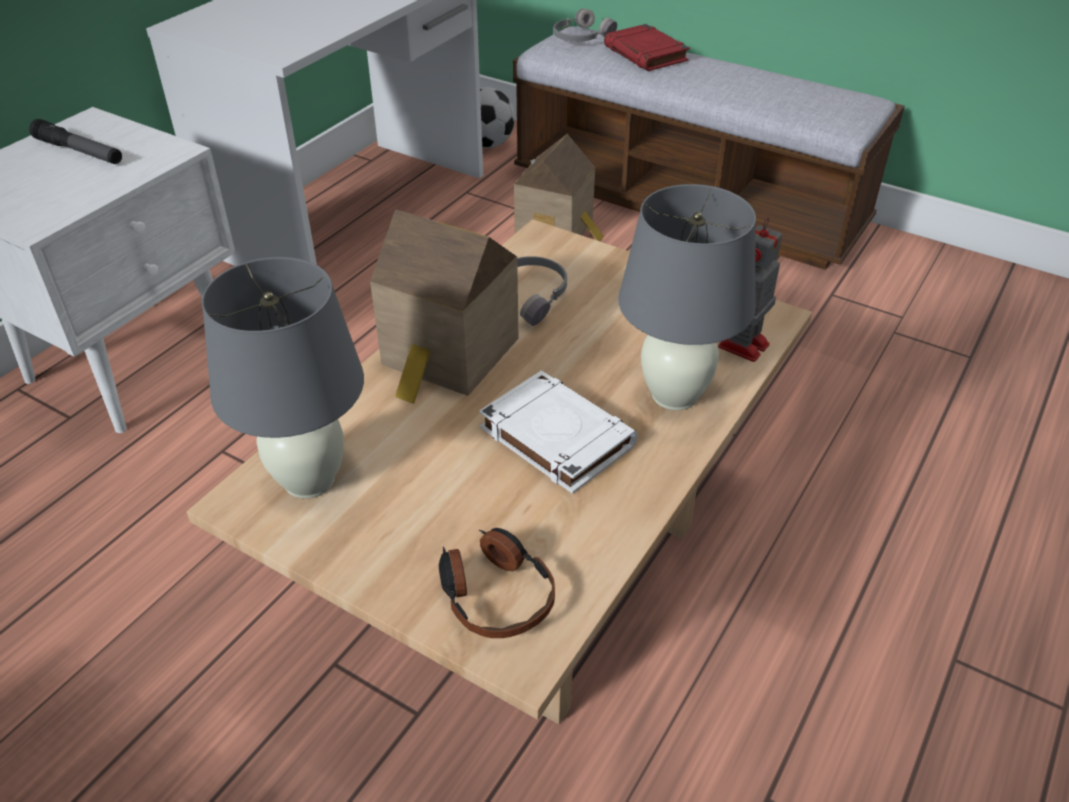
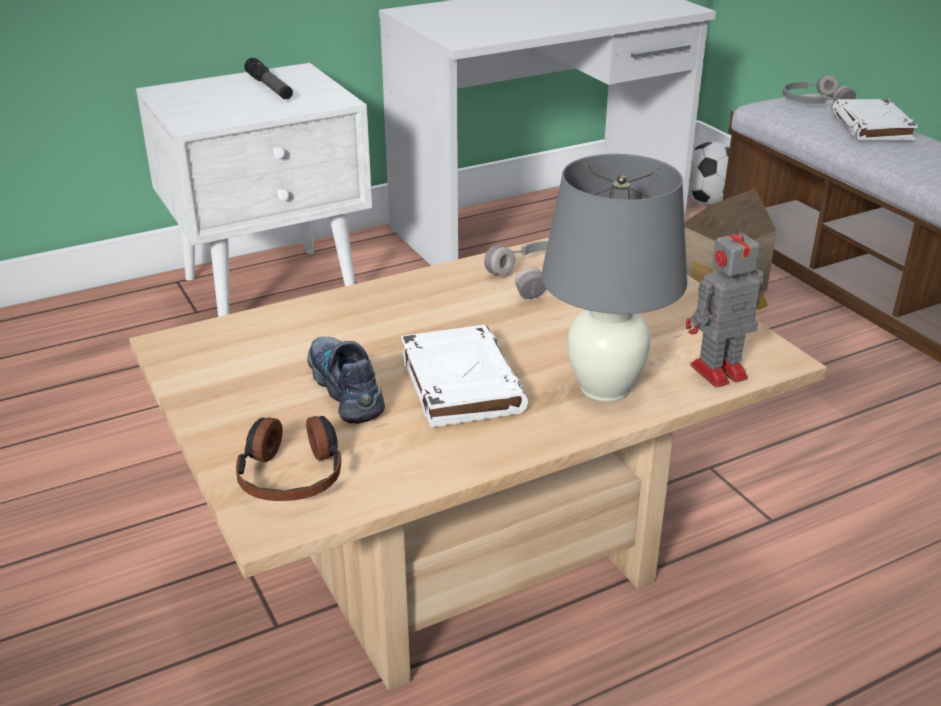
camera: 30 degrees right, 10 degrees down
(310, 480) = (233, 348): grey table lamp -> none
(448, 356) = (428, 299): toy house -> none
(461, 482) = (347, 388): none -> shoe
(646, 54) = (872, 127): red book -> white book

